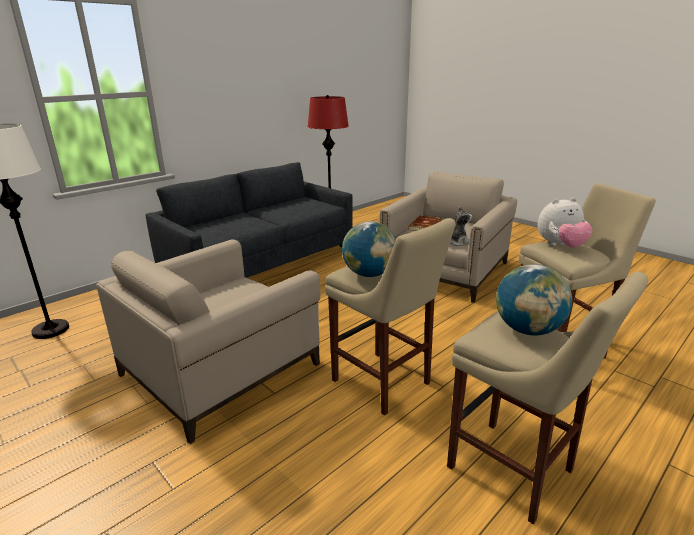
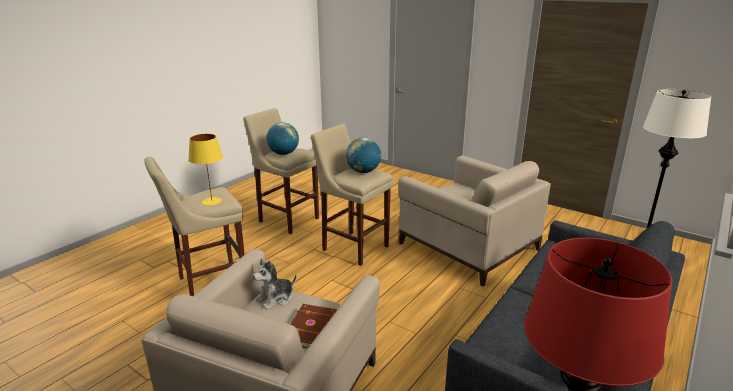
camera: 170 degrees right, 0 degrees up
(221, 369) = (467, 246): beige armchair -> beige armchair turned 105 degrees clockwise
(560, 246) = (211, 201): plush toy -> yellow table lamp

